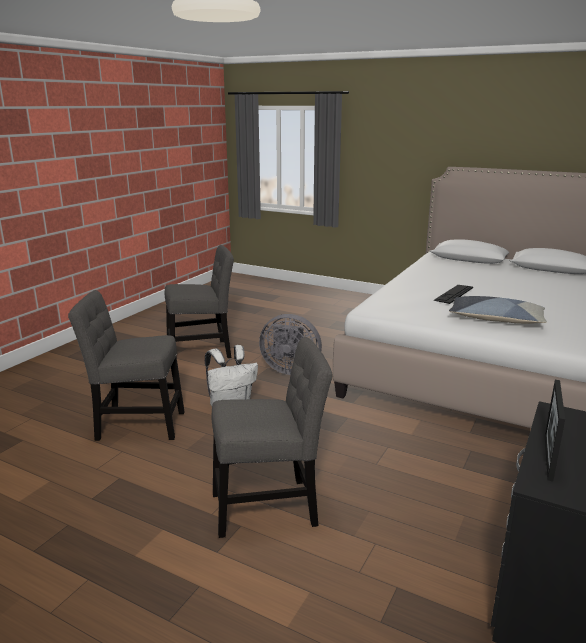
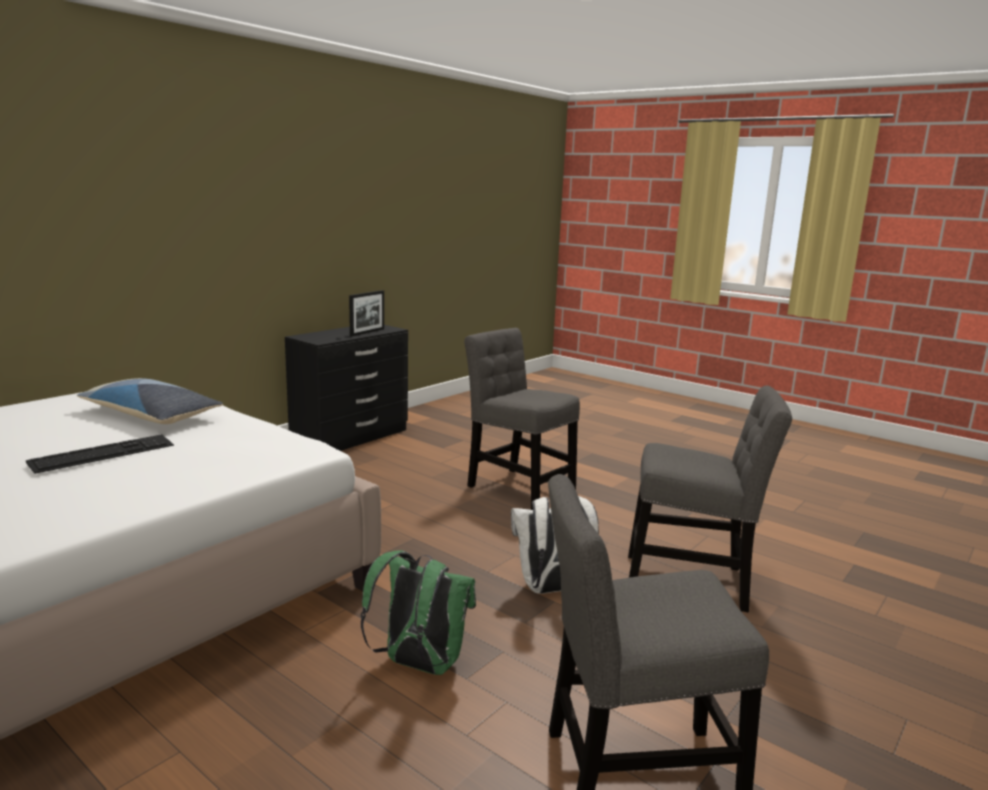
camera: 170 degrees left, 5 degrees down
(270, 507) = (517, 488): grey chair -> grey chair turned 45 degrees clockwise
(290, 369) = (418, 664): grey fan -> green backpack

